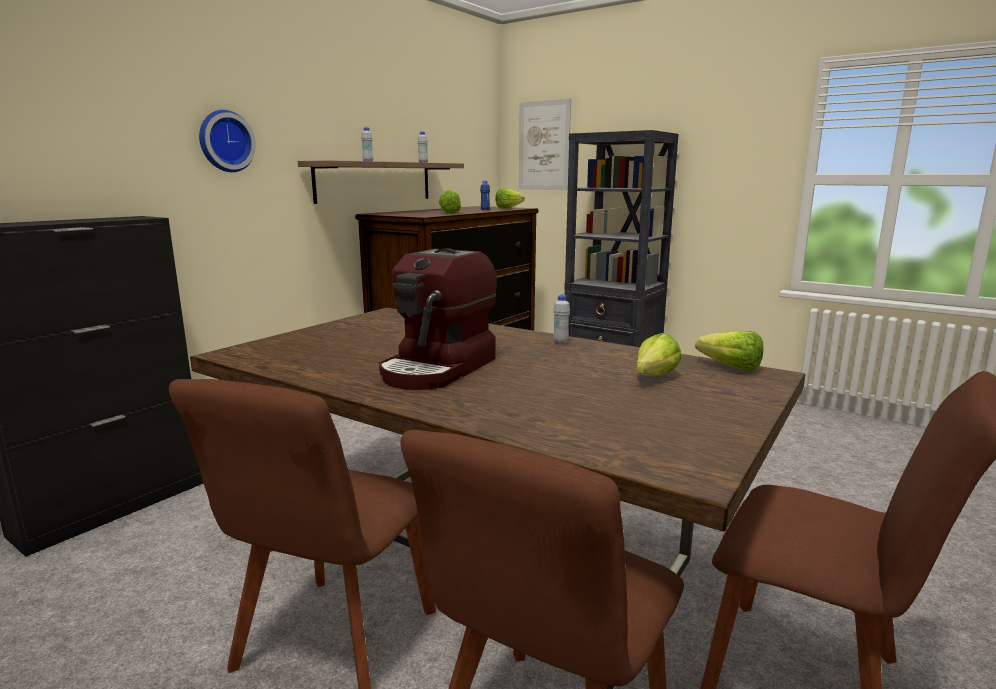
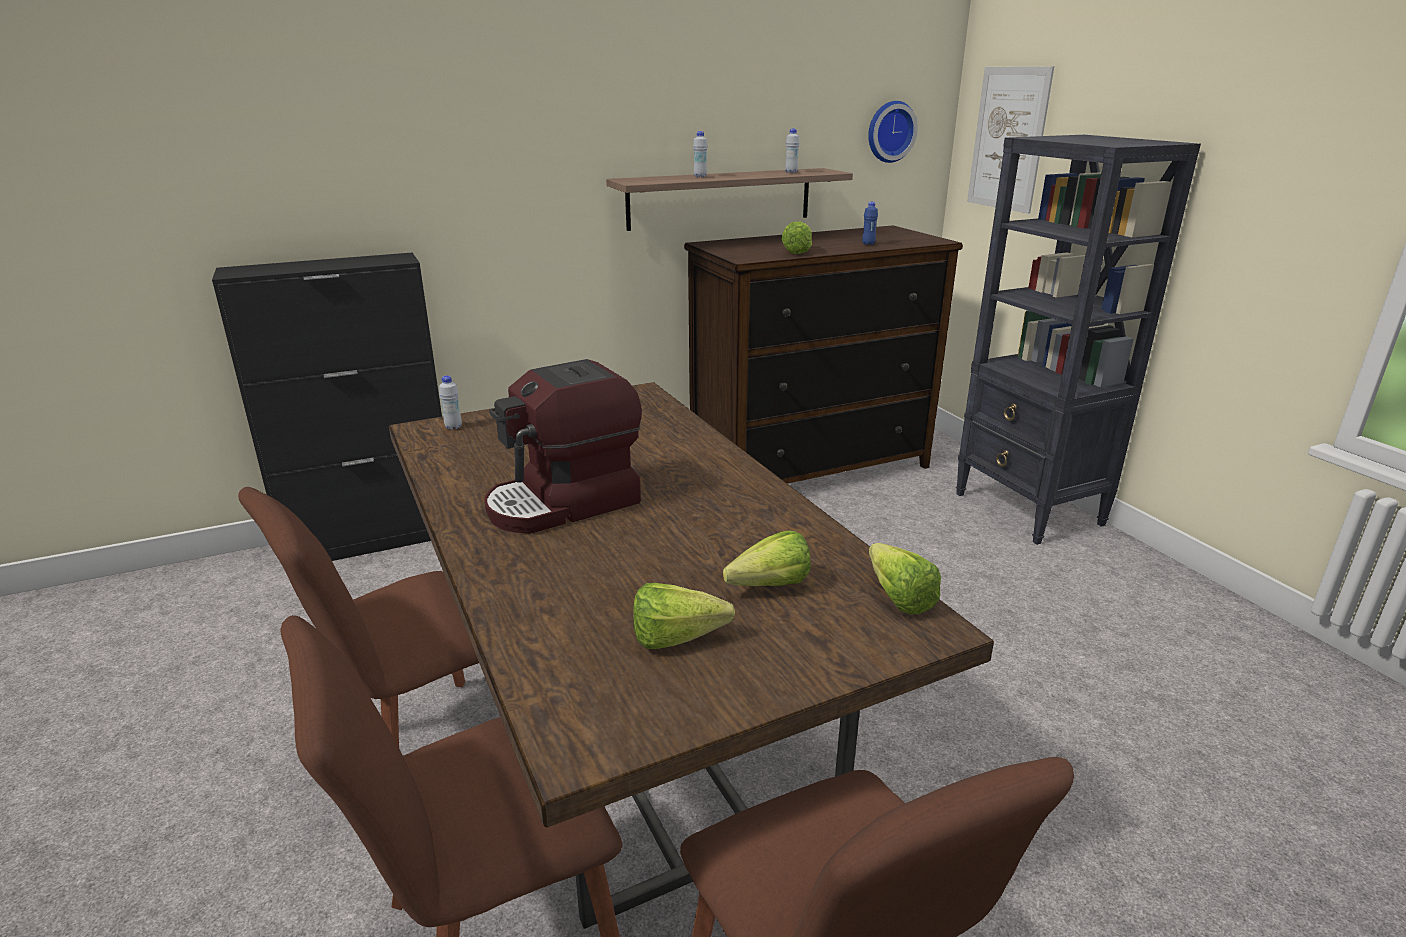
camera: 30 degrees right, 10 degrees up
(225, 141) = (512, 162): wall clock -> wall clock (889, 131)
(511, 208) = (919, 240): lettuce -> lettuce (684, 639)
(560, 342) = (755, 491): white bottle -> white bottle (453, 427)

